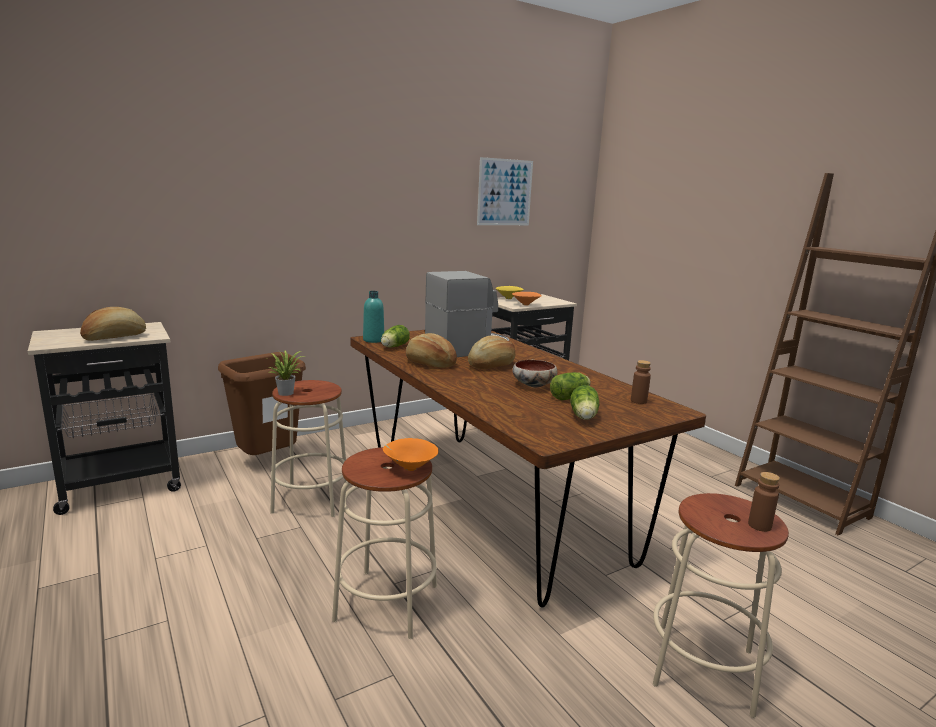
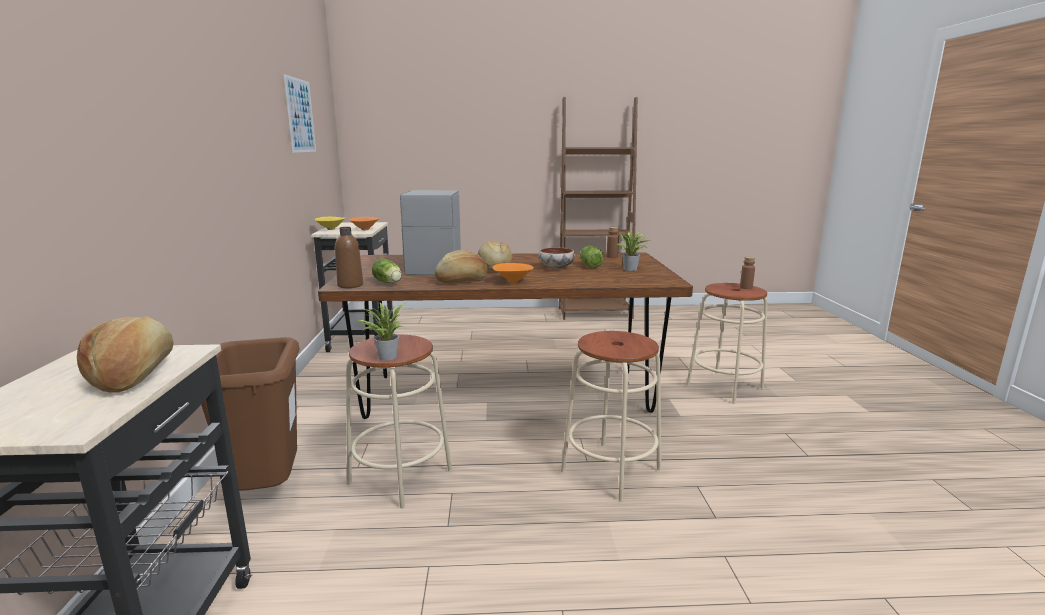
camera: 60 degrees left, 0 degrees up
(373, 340) = (350, 285): turquoise bottle -> brown bottle
(409, 468) = (628, 338): orange bowl -> orange bowl (512, 282)
(583, 417) = (632, 269): lettuce -> potted plant

